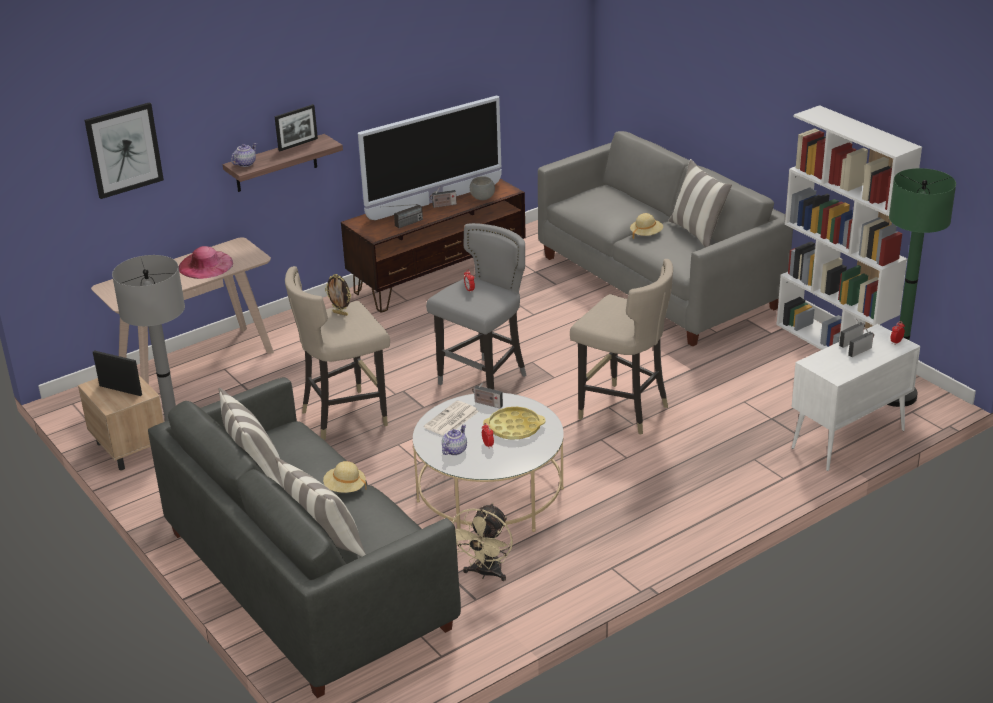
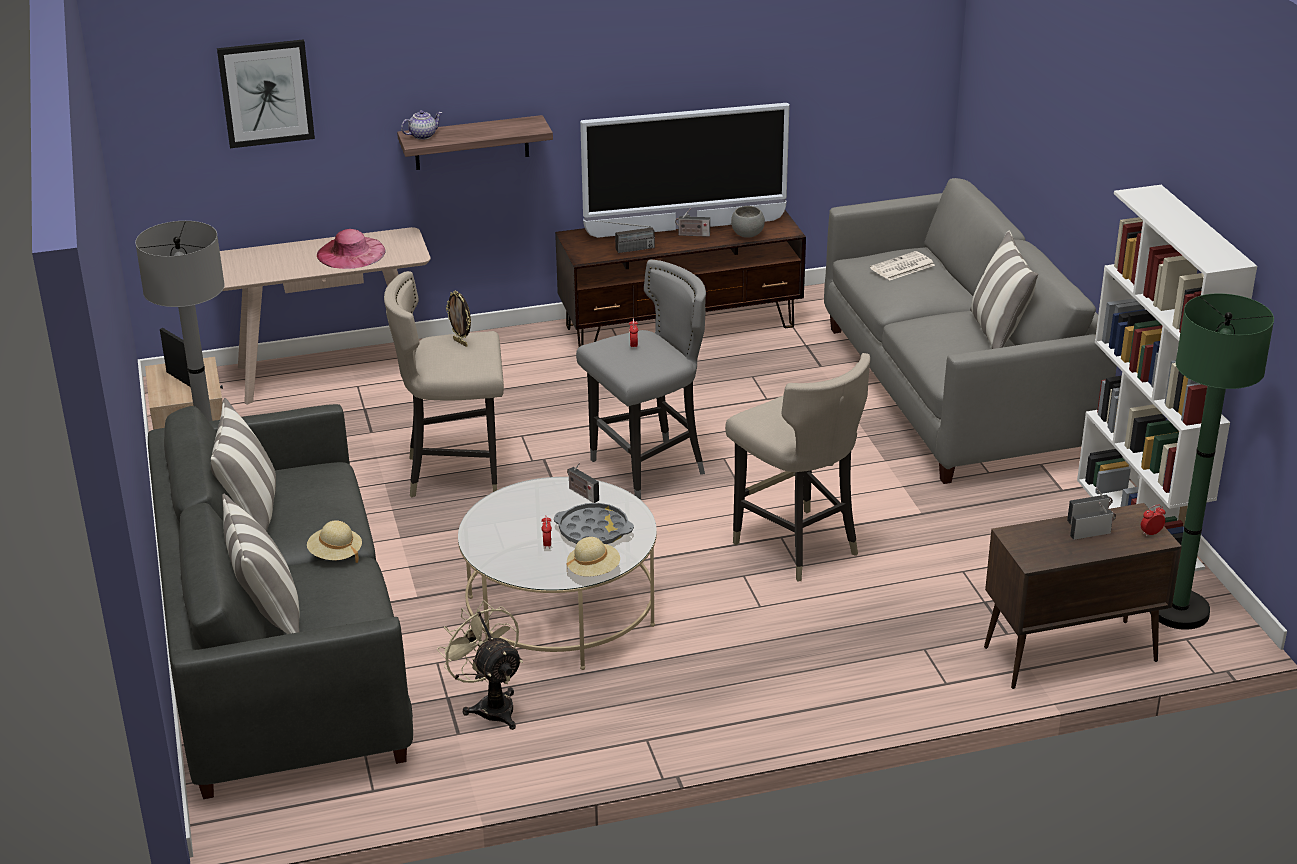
camera: 20 degrees right, 0 degrees up
(298, 144) = (501, 123): picture frame -> none
(451, 420) = (525, 503): newspaper -> newspaper (902, 267)
(454, 450) = (503, 541): teapot -> none
(485, 573) = (490, 705): beige fan -> beige fan turned 105 degrees clockwise
(514, 428) = (593, 531): yellow tray -> grey tray
(646, 234) = (930, 321): beige hat -> beige hat (593, 571)
(847, 440) = (1068, 655): white cabinet -> brown cabinet

